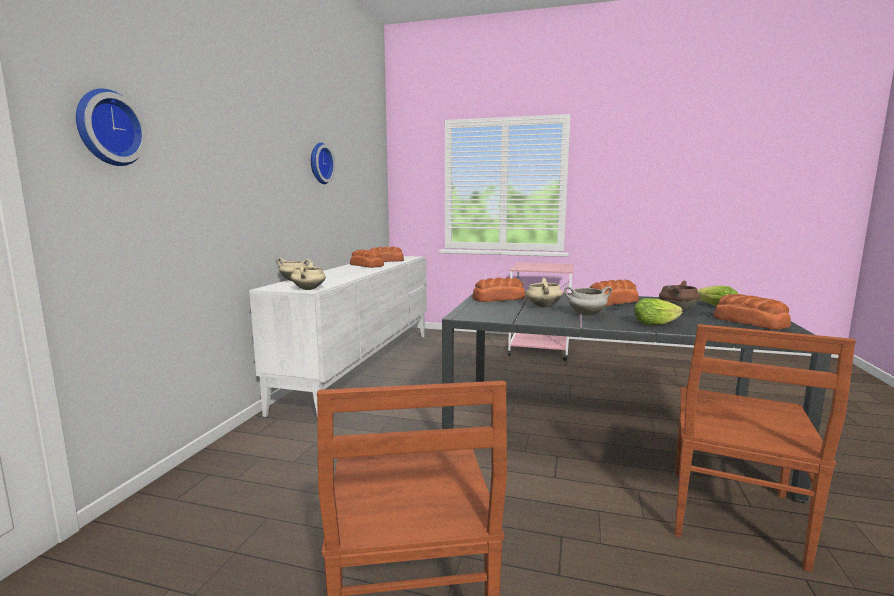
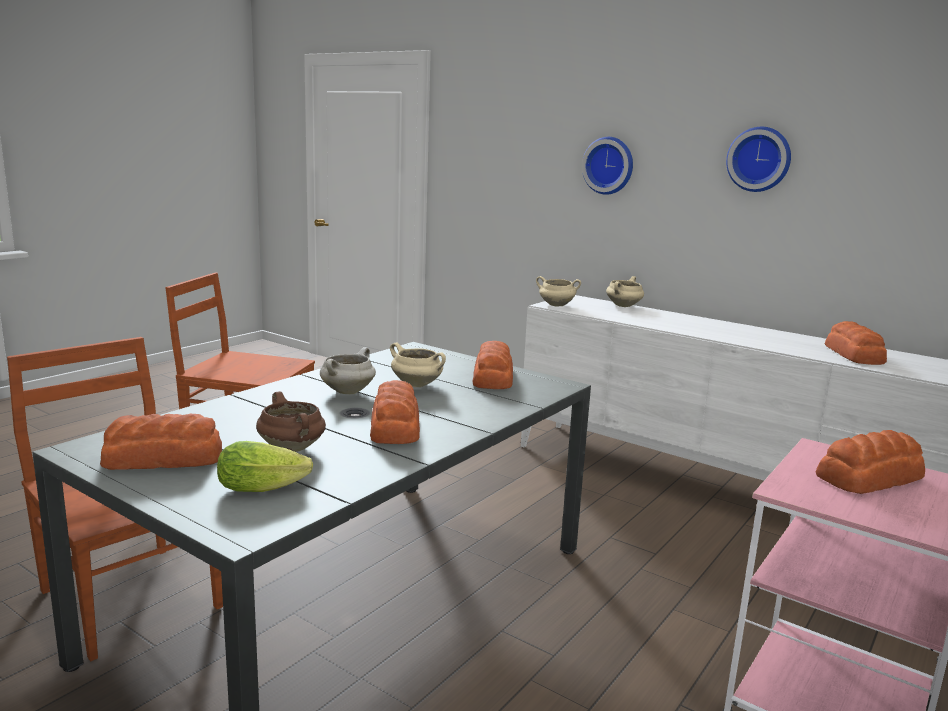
camera: 110 degrees right, 5 degrees up
(107, 128) = (473, 141): wall clock -> wall clock (609, 165)
(366, 265) = (779, 339): bread -> bread (871, 477)
(658, 323) = (254, 407): lettuce -> none

